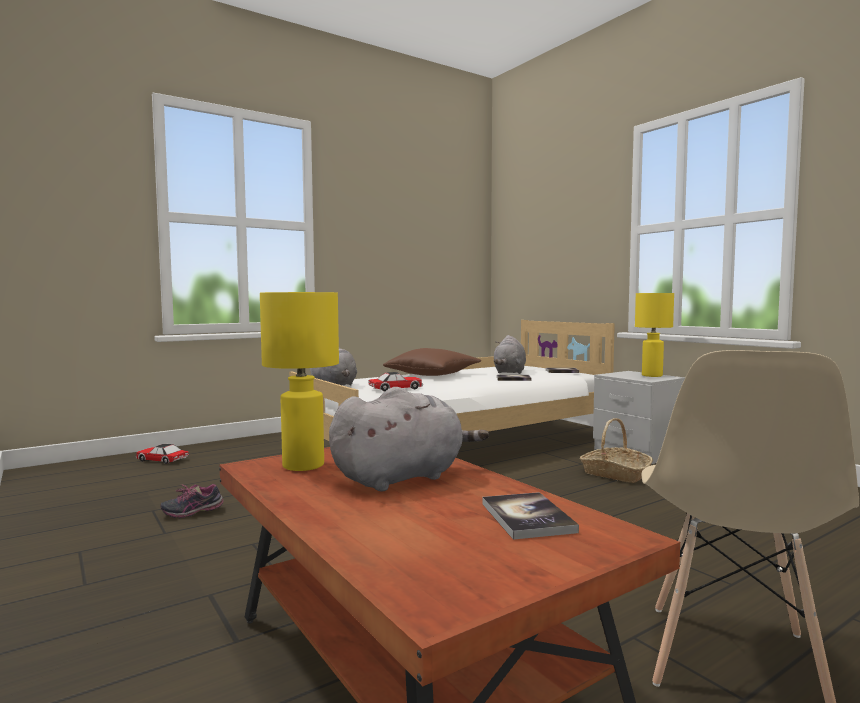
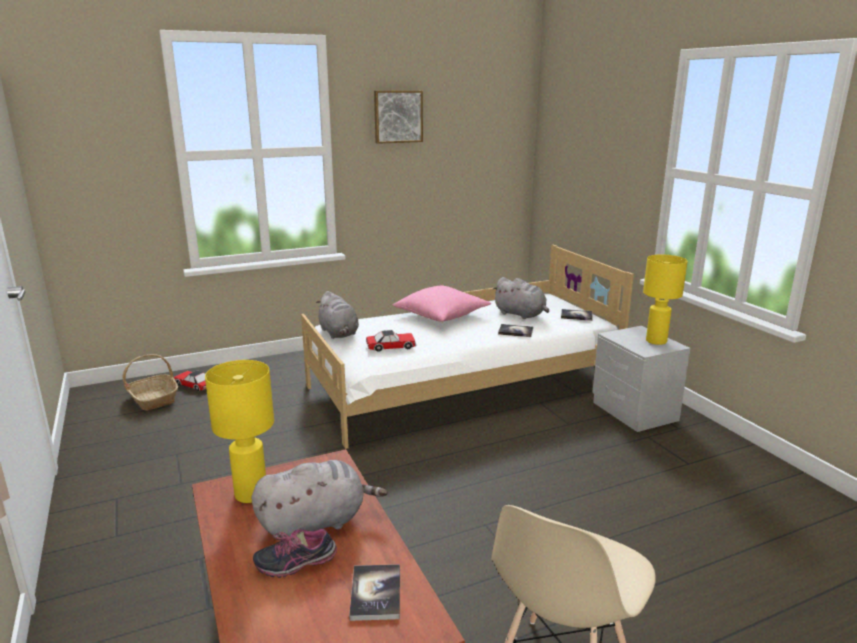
camera: 10 degrees right, 15 degrees up
(192, 512) = (206, 460): shoe -> shoe (296, 564)
(374, 203) = (397, 116): none -> picture
(432, 375) = (441, 315): brown pillow -> pink pillow
(509, 372) = (521, 314): grey plush toy -> grey plush toy turned 75 degrees counterclockwise
(615, 474) = (593, 443): basket -> basket (153, 399)

